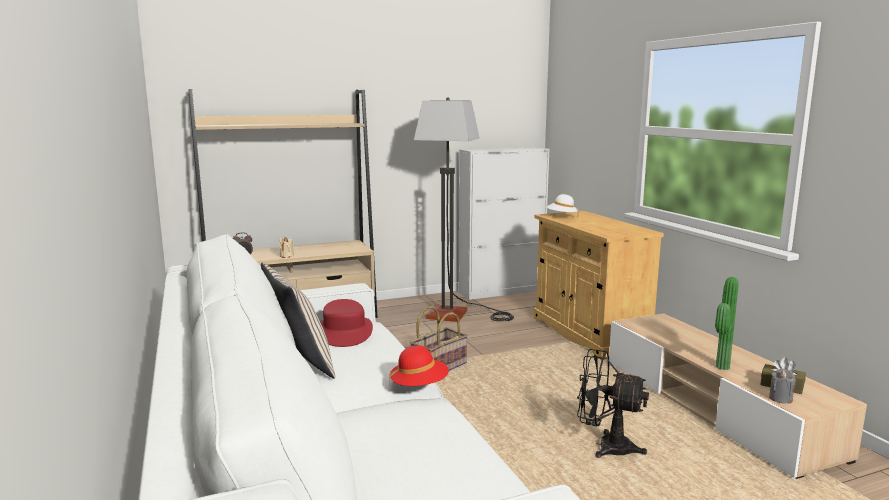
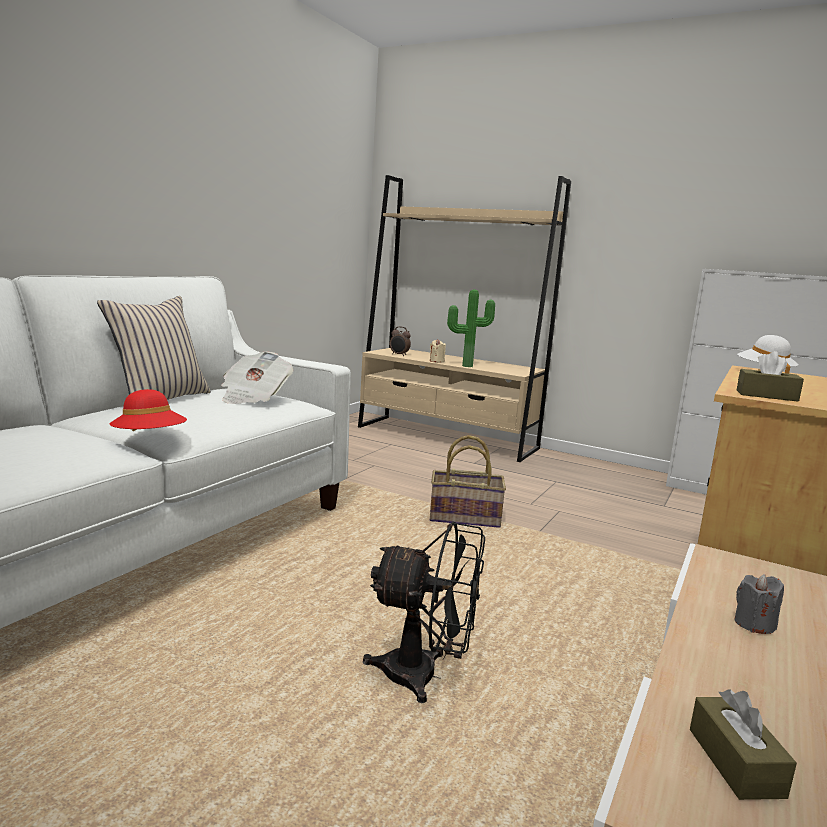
camera: 50 degrees right, 0 degrees up
(344, 332) = (253, 397): red hat -> newspaper
(459, 314) = (614, 492): floor lamp -> none
(605, 446) = (424, 677): black fan -> black fan turned 120 degrees clockwise
(617, 233) = (766, 395): none -> brown tissue box
(719, 366) = (693, 666): potted plant -> potted plant (466, 366)
(780, 399) = (661, 768): grey candle -> grey candle (754, 624)

